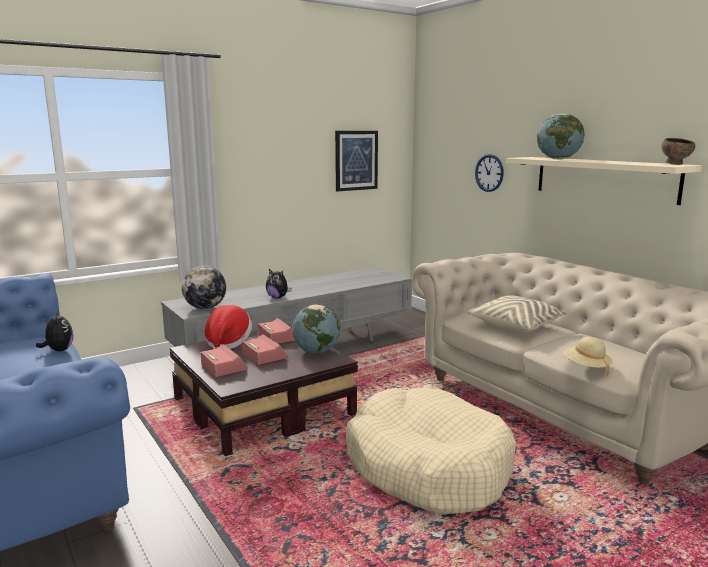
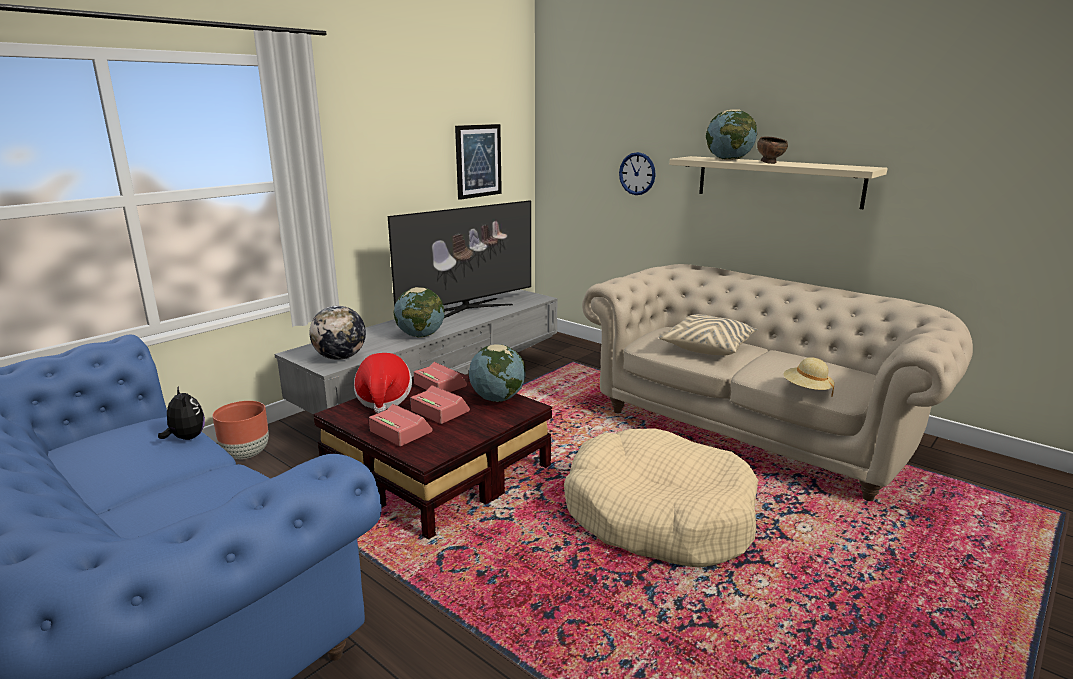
camera: 15 degrees left, 5 degrees up
(130, 378) = (247, 454): none -> brown planter
(278, 297) = (421, 335): plush toy -> globe
(329, 282) = (466, 309): none -> television
(676, 164) = (863, 167): brown bowl -> brown bowl (770, 163)

